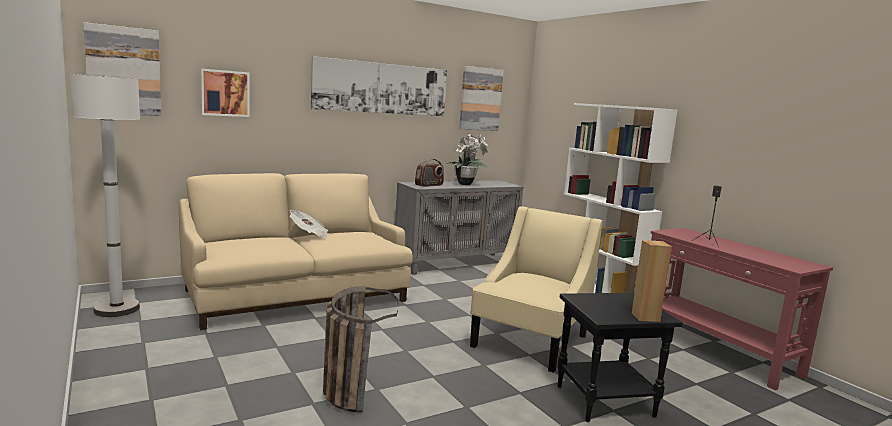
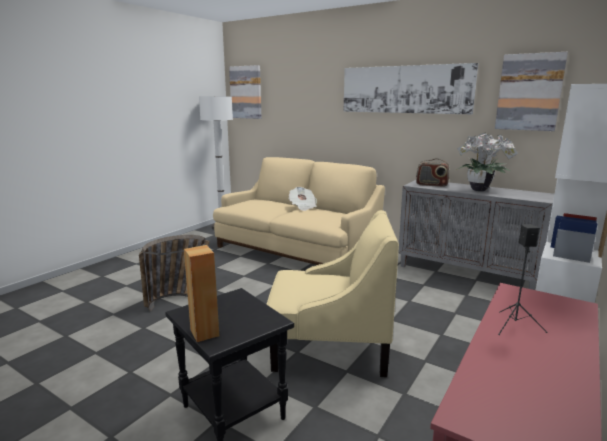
camera: 65 degrees right, 5 degrees up
(225, 93) = (292, 102): picture -> none

